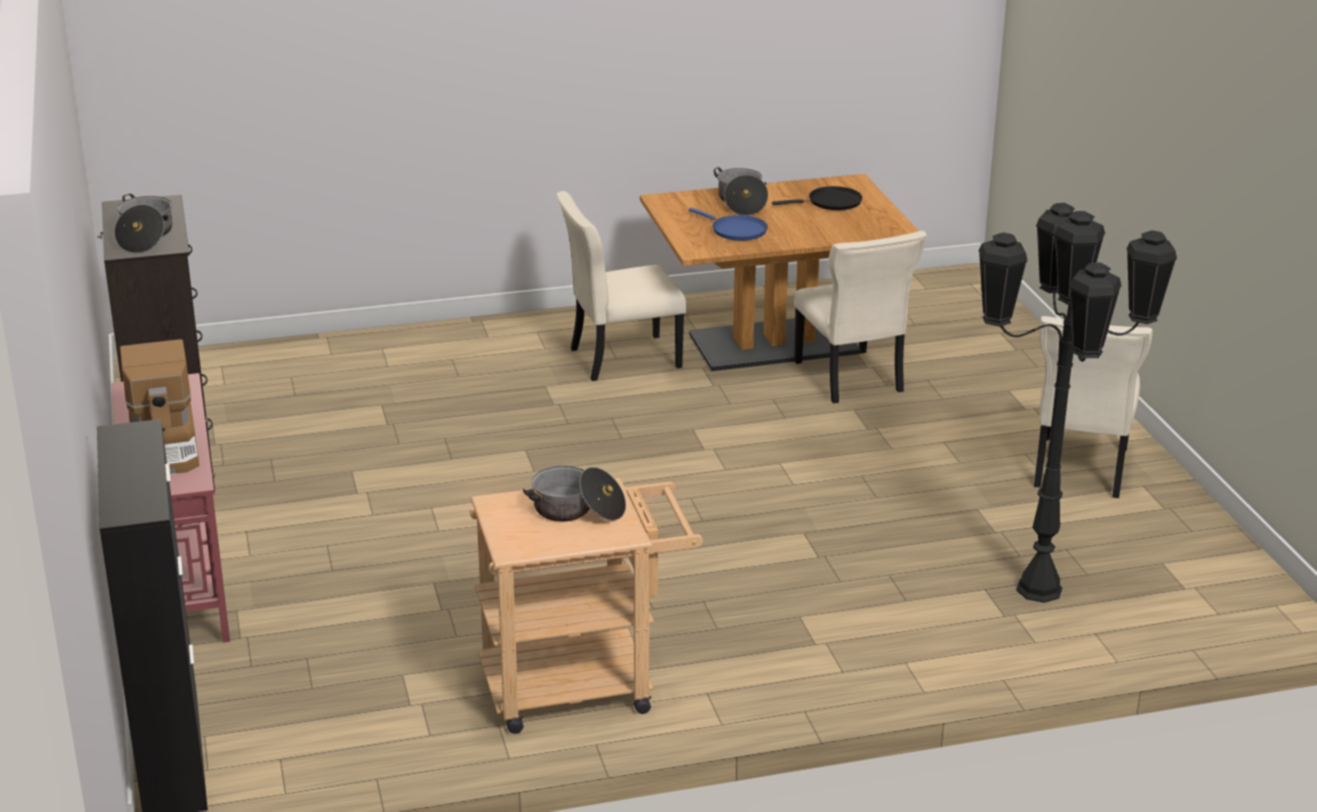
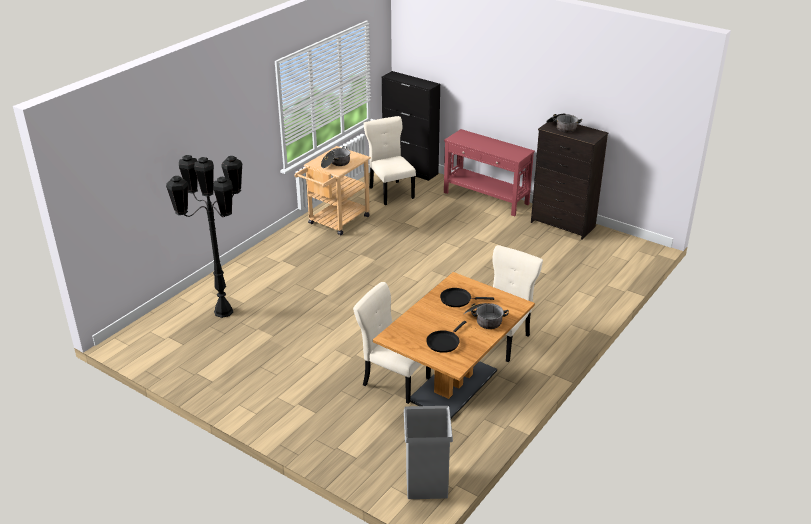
camera: 140 degrees right, 5 degrees up
(166, 447) = (478, 142): coffee machine -> none
(736, 231) = (458, 299): blue frying pan -> black frying pan
(939, 287) = (426, 483): none -> grey trash can
(1079, 470) = (246, 377): beige chair -> beige chair (391, 192)

